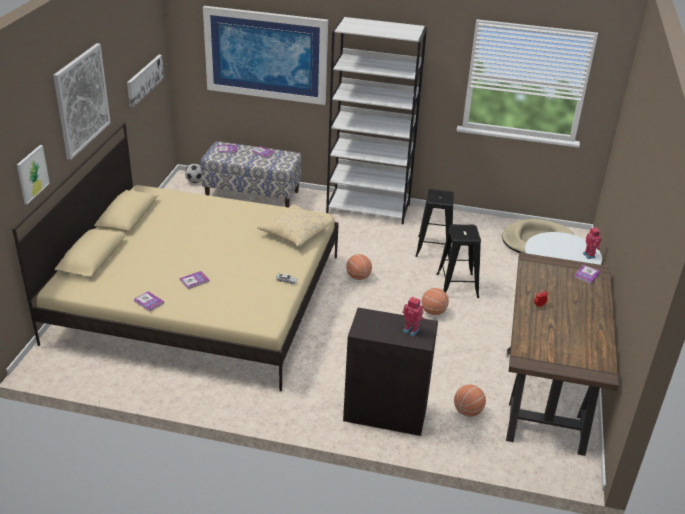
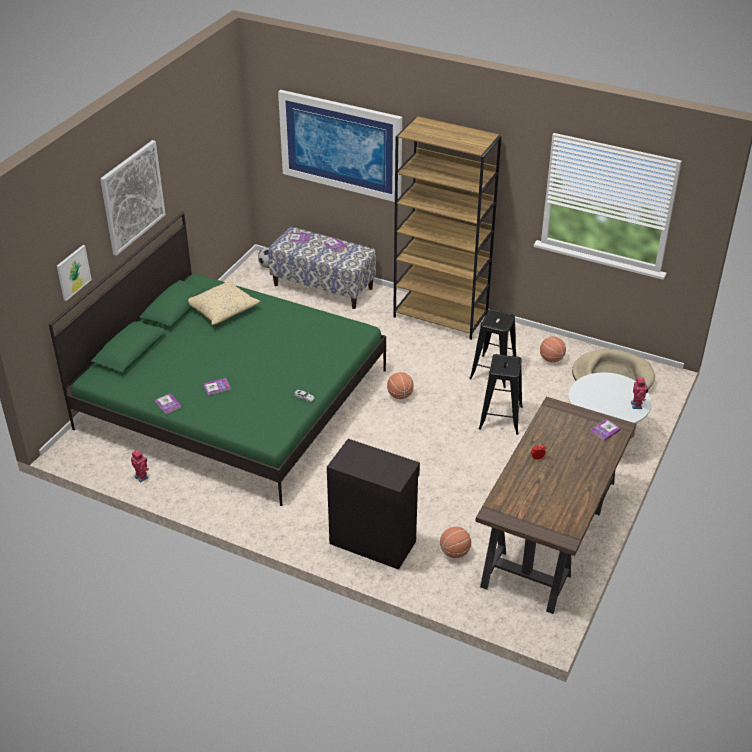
camera: 15 degrees right, 5 degrees up
(144, 79) = (212, 165): picture -> none
(199, 297) = (233, 399): beige bed -> green bed
(295, 232) = (332, 345): beige pillow -> beige pillow (222, 309)
(369, 208) = (441, 316): white bookcase -> brown bookcase
(411, 330) = (389, 469): toy robot -> toy robot (142, 477)
(433, 311) = (463, 443): basketball -> basketball (551, 359)

